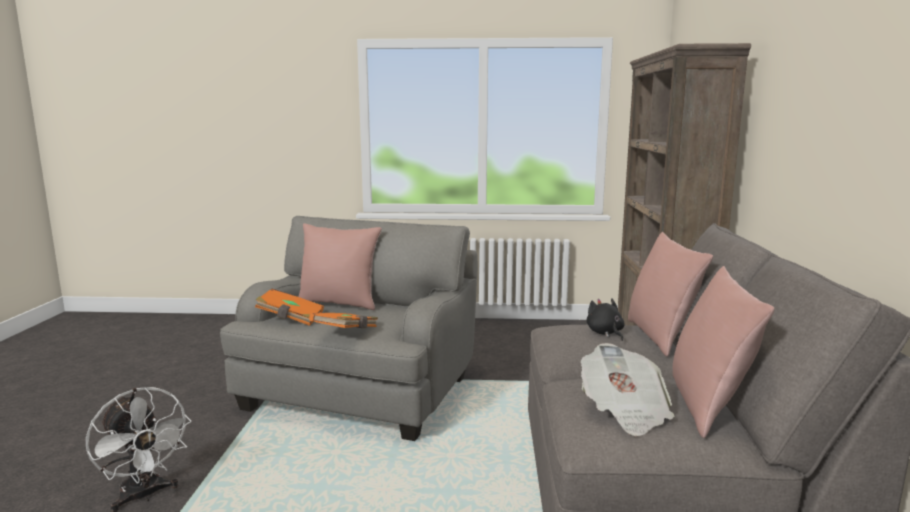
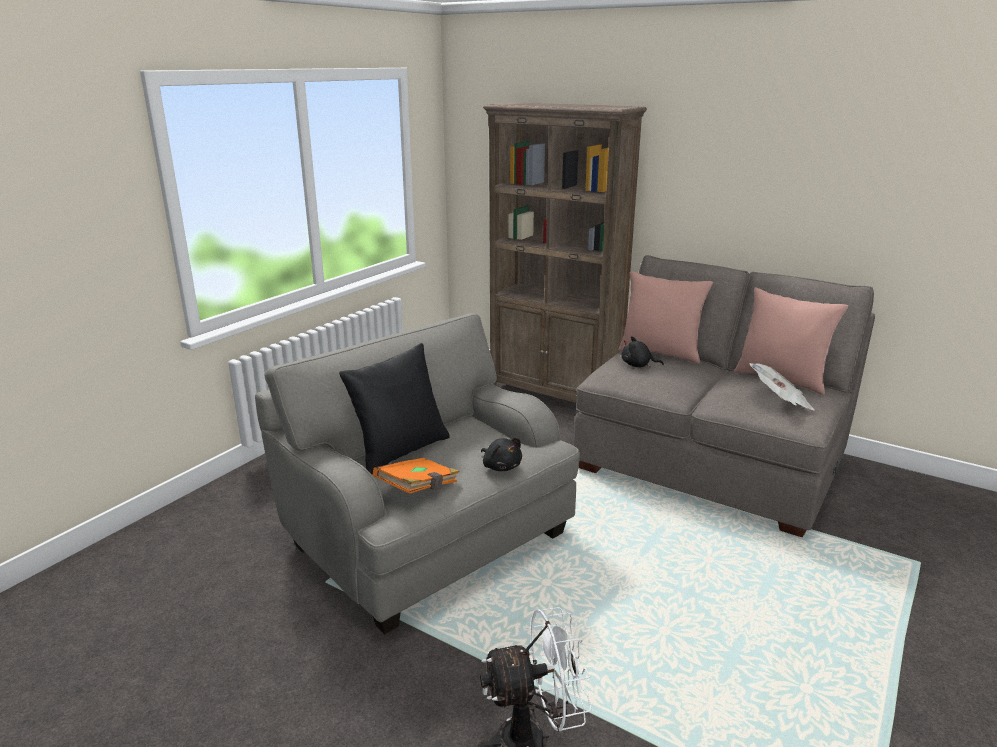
camera: 60 degrees left, 10 degrees up
(339, 304) = (400, 451): pink pillow -> black pillow
(346, 333) = (501, 466): orange book -> black plush toy

